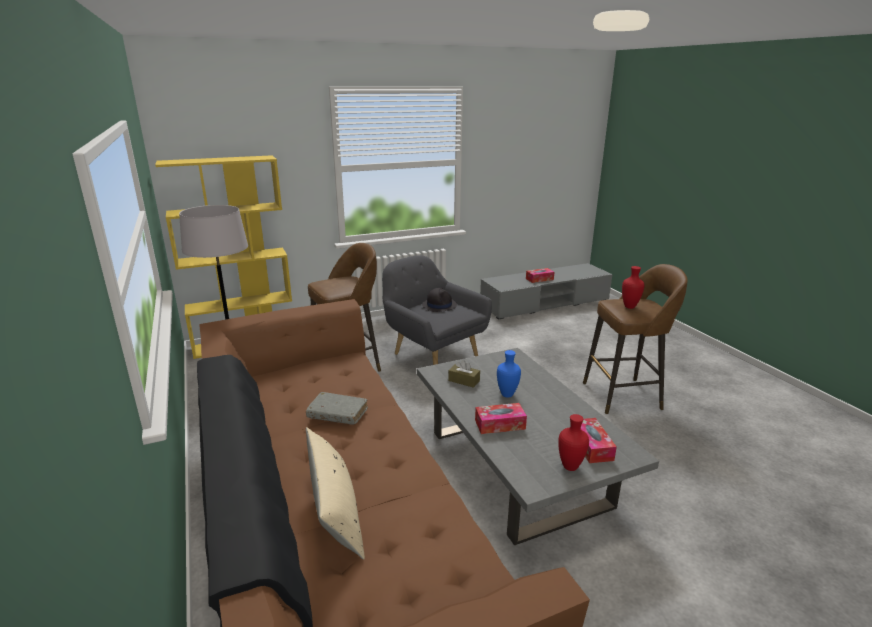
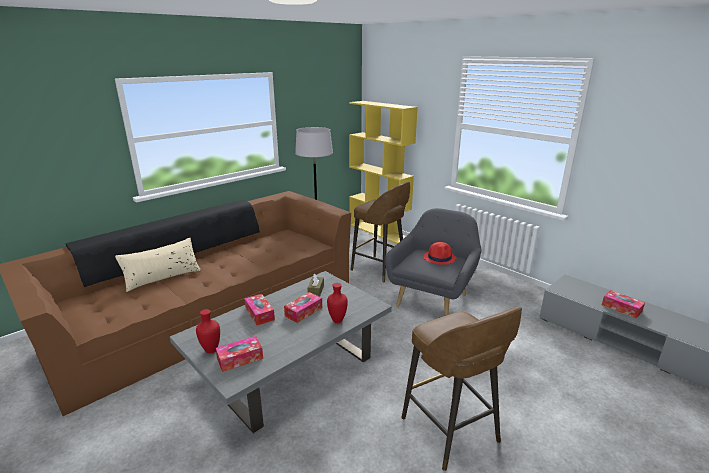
camera: 70 degrees right, 0 degrees up
(337, 414) = (248, 257): grey book -> none
(439, 305) = (440, 258): black hat -> red hat
(508, 395) = (303, 312): blue vase -> tissue box
(629, 307) = (452, 327): red vase -> red vase (337, 320)

